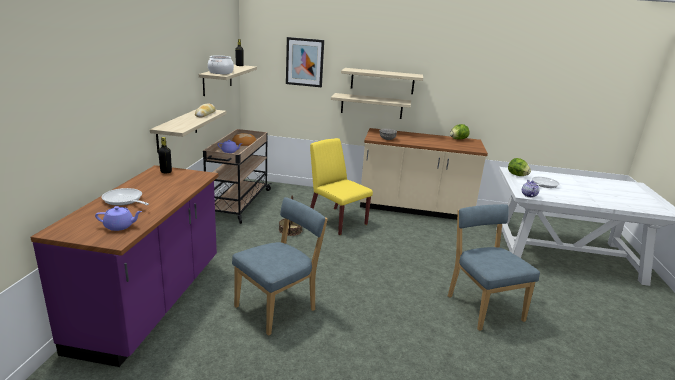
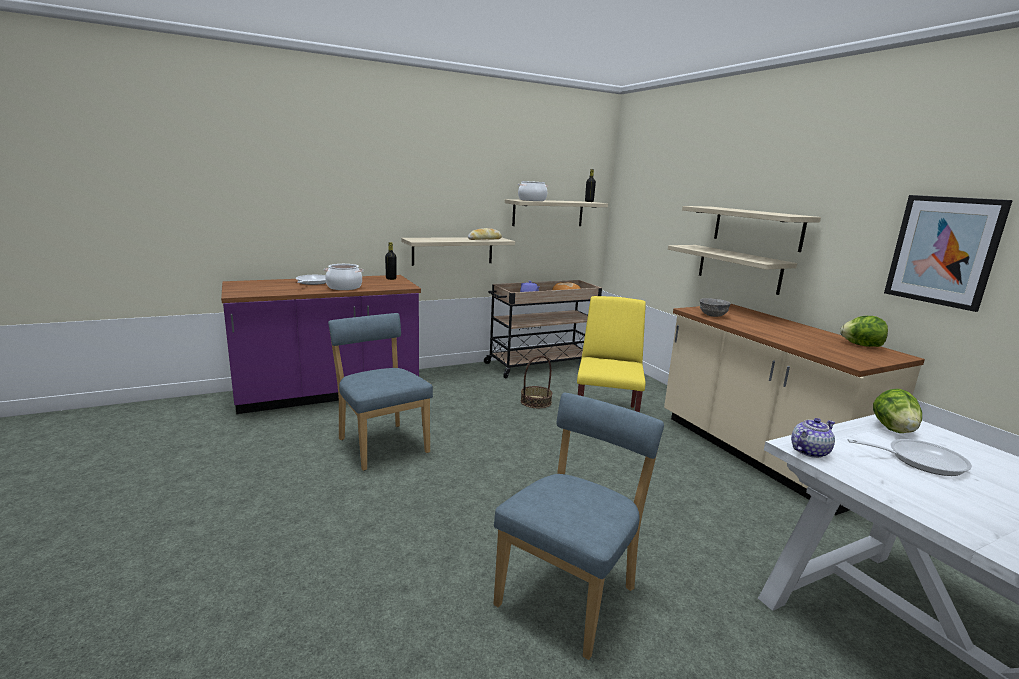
camera: 55 degrees right, 5 degrees down
(120, 226) = (262, 290): purple teapot -> none
(169, 194) = (344, 287): none -> cooking pot
(278, 307) = (381, 444): blue chair -> blue chair turned 135 degrees counterclockwise
(304, 62) = (667, 200): picture -> picture (943, 251)

